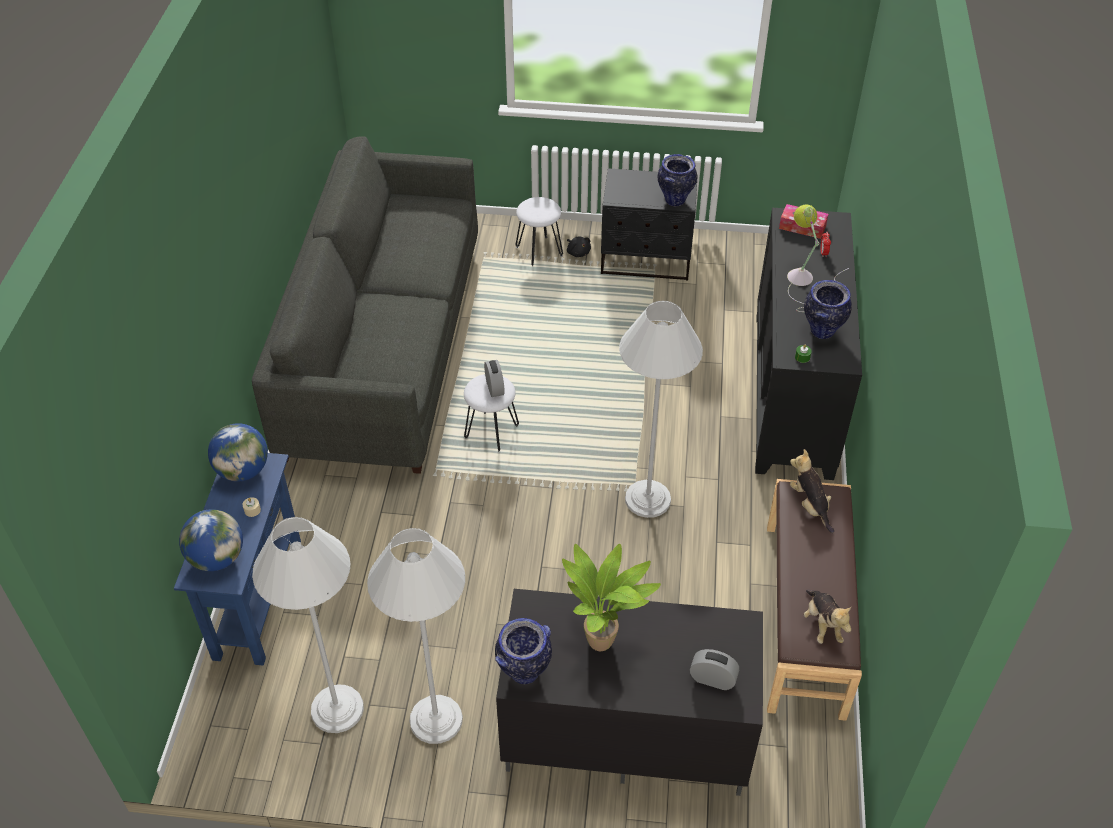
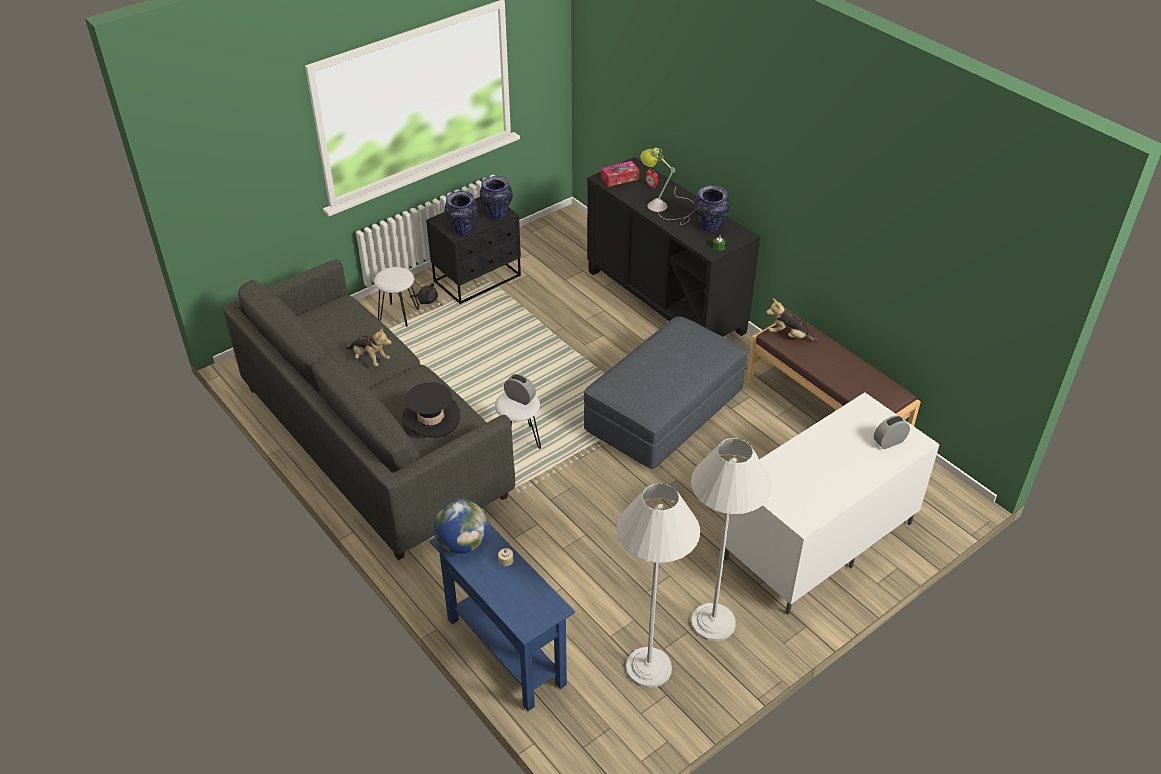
camera: 45 degrees left, 5 degrees down
(217, 558) = (526, 604): globe -> none
(382, 352) = (431, 418): none -> black hat
(524, 673) = (799, 515): vase -> vase (463, 230)
(604, 641) = (814, 466): potted plant -> none
(624, 733) = (819, 542): black tv stand -> white tv stand
(647, 499) = (664, 412): white floor lamp -> grey ottoman
(822, 624) = (875, 389): plush toy -> plush toy (370, 358)

